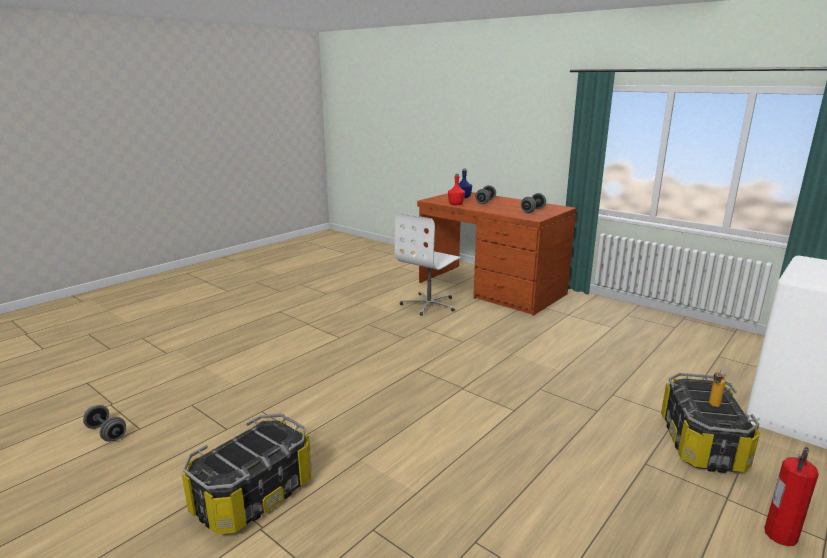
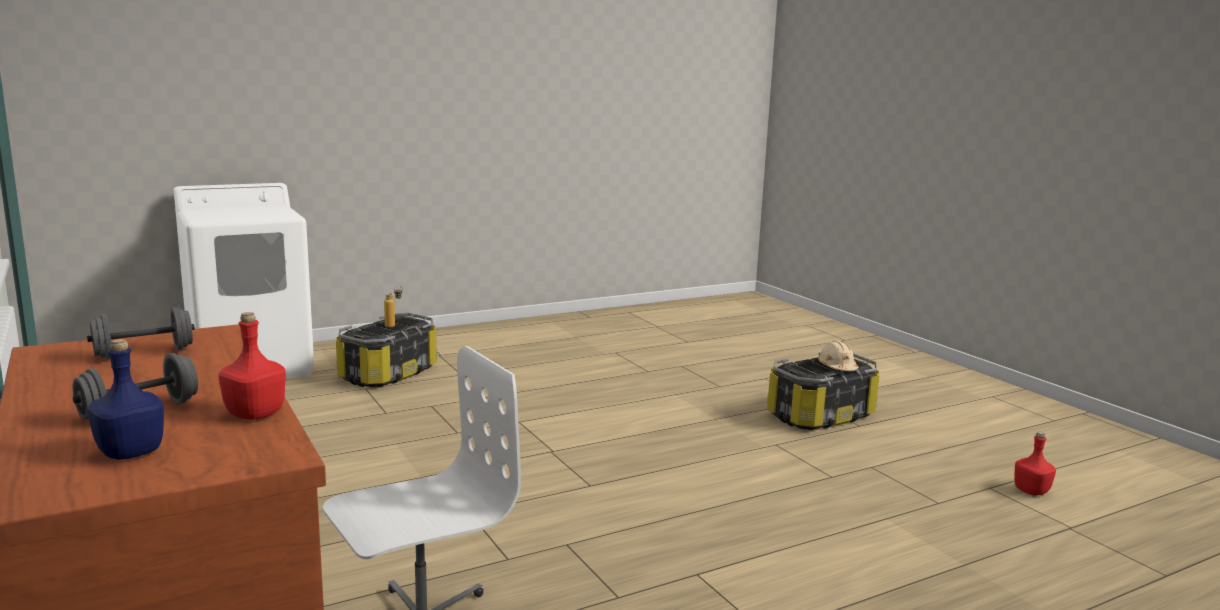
camera: 160 degrees left, 5 degrees down
(106, 433) = (1030, 491): grey dumbbell -> red bottle
(234, 450) = (837, 367): none -> beige hard hat
(781, 534) = (442, 342): fire extinguisher -> none

